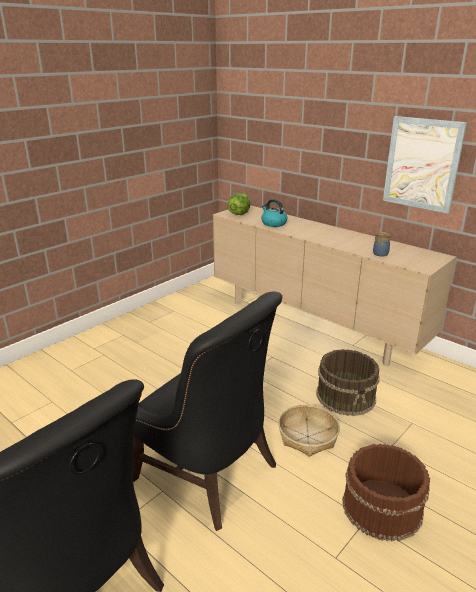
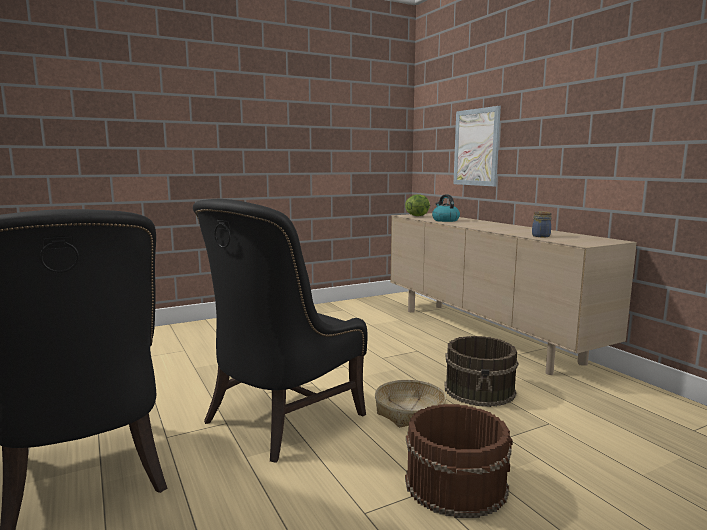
camera: 20 degrees right, 15 degrees down
(208, 472) = (282, 418): black chair -> black chair turned 75 degrees clockwise
(422, 164) = (594, 140): picture -> picture (476, 147)

